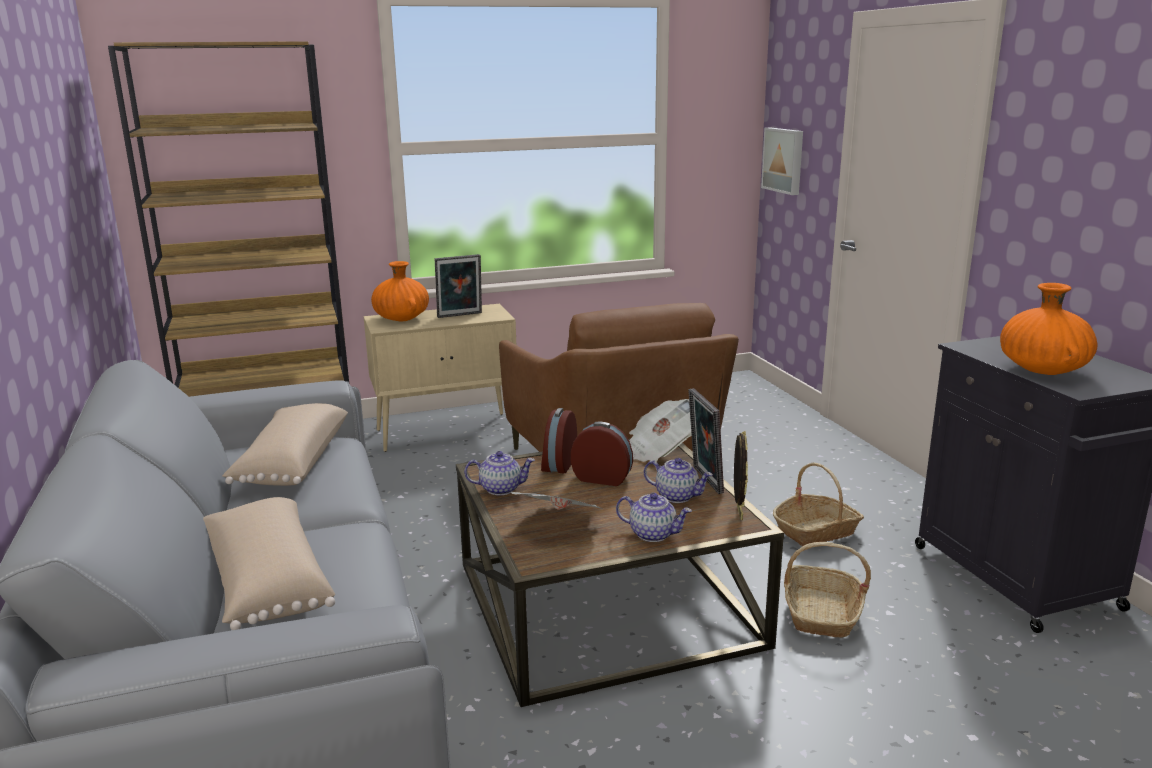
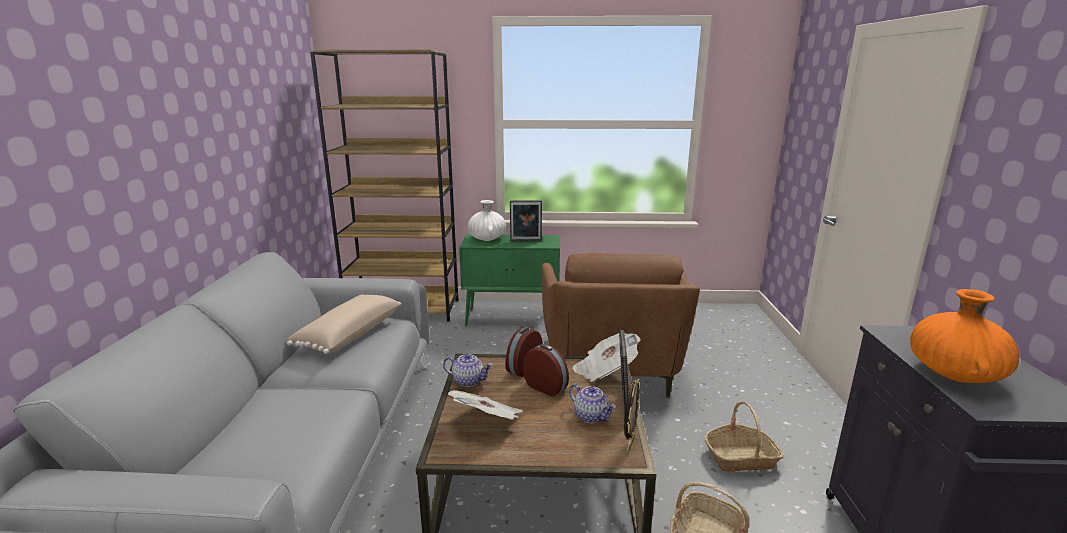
camera: 20 degrees right, 0 degrees up
(265, 583) = (251, 427): beige pillow -> none
(402, 319) = (487, 239): orange vase -> white vase
(447, 432) = (513, 318): beige cabinet -> green cabinet
(653, 534) = (548, 448): teapot -> none
(784, 160) = (795, 146): picture -> none

